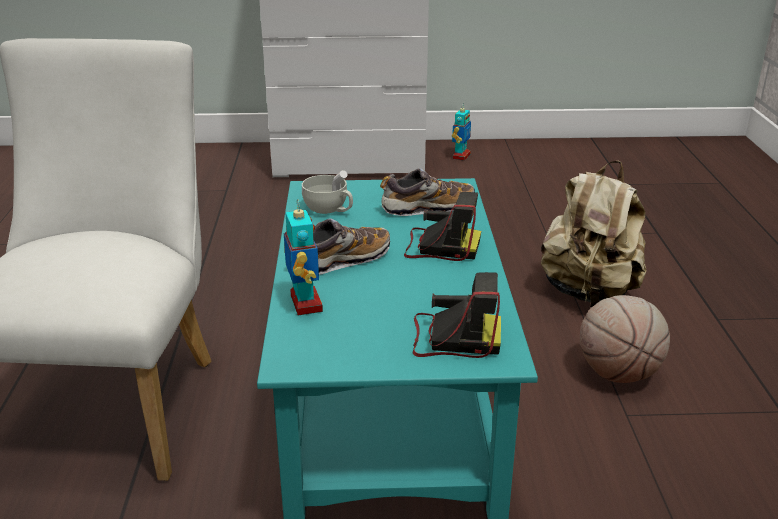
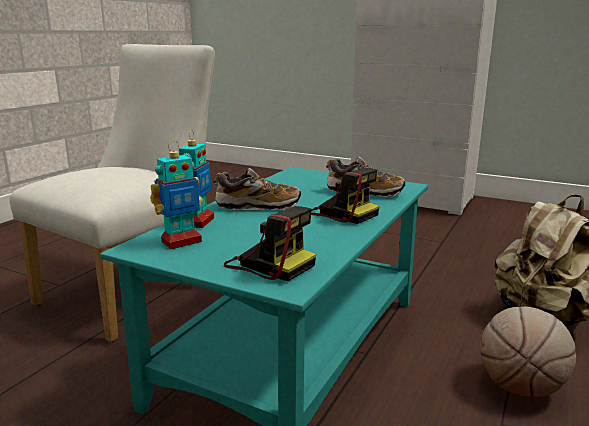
camera: 30 degrees right, 10 degrees down
(329, 210) = (292, 182): white cup -> none
(461, 156) = (501, 209): toy robot -> toy robot (181, 241)

